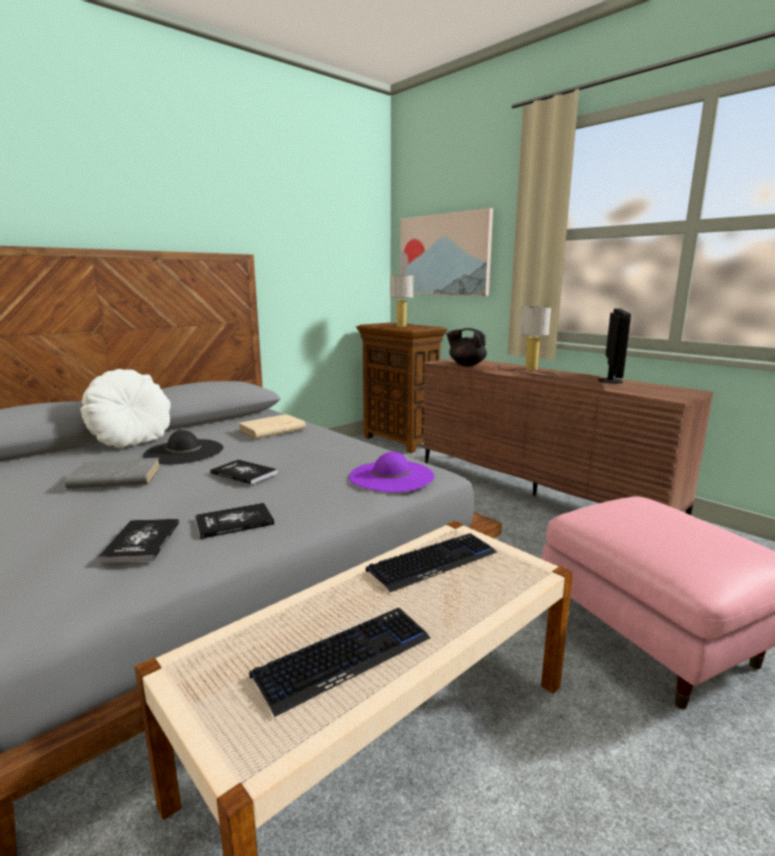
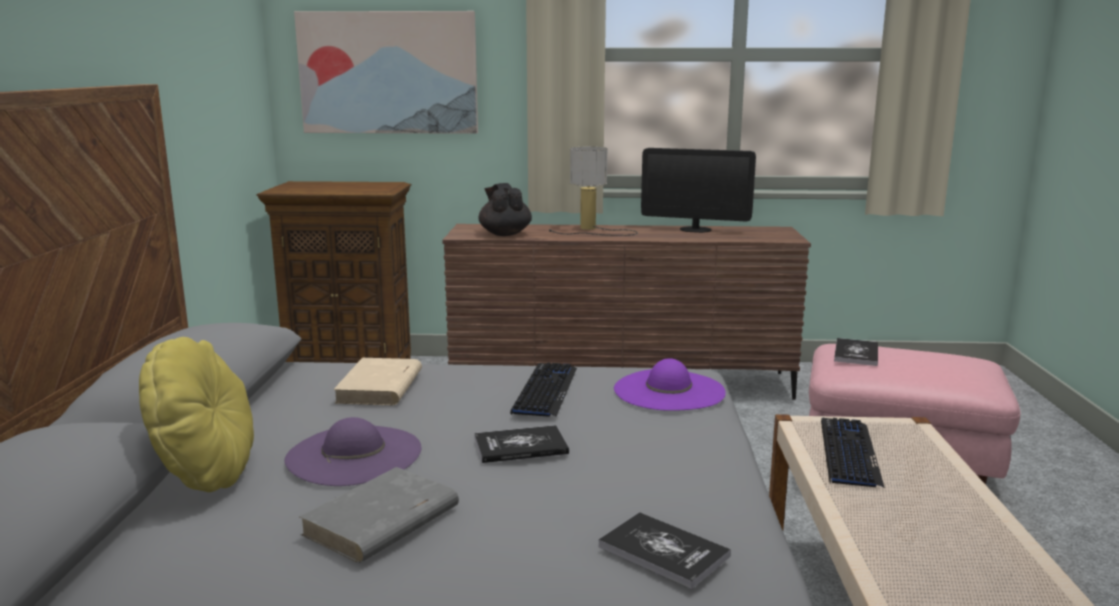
camera: 45 degrees left, 0 degrees up
(132, 443) = (207, 478): white pillow -> yellow pillow
(184, 452) = (354, 454): black hat -> purple hat
(234, 522) = (669, 493): book -> book (856, 353)
(344, 658) = (969, 543): keyboard -> keyboard (545, 391)
(404, 326) = (348, 186): table lamp -> none
(466, 364) = (505, 234): black teapot -> black teapot turned 90 degrees clockwise
(610, 381) = (695, 229): monitor -> monitor turned 135 degrees clockwise

